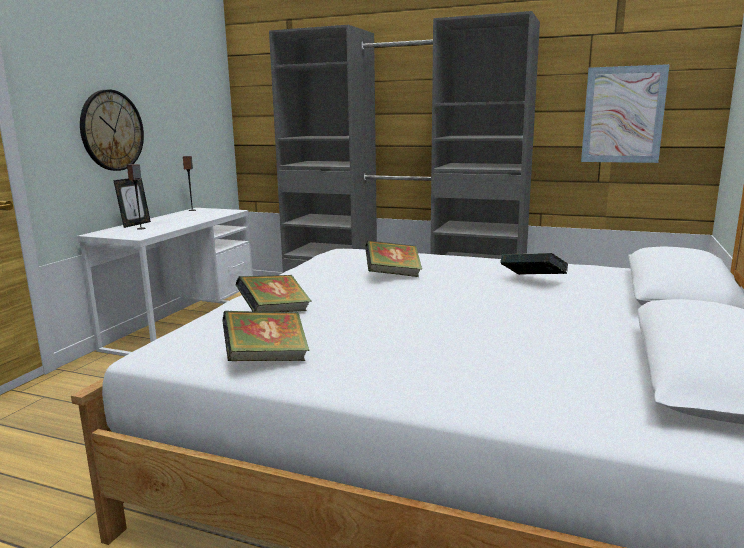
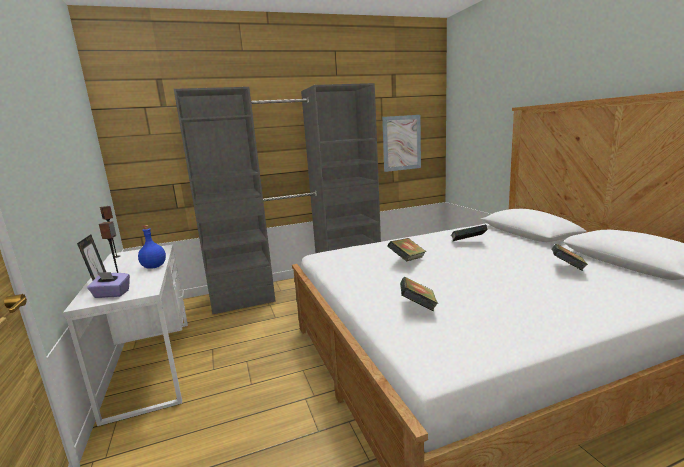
camera: 40 degrees left, 0 degrees up
(111, 130) = (55, 192): wall clock -> none
(120, 233) = (111, 294): none -> purple tissue box
(189, 222) = (154, 266): none -> blue bottle
(267, 359) = (506, 335): book -> book (567, 269)

